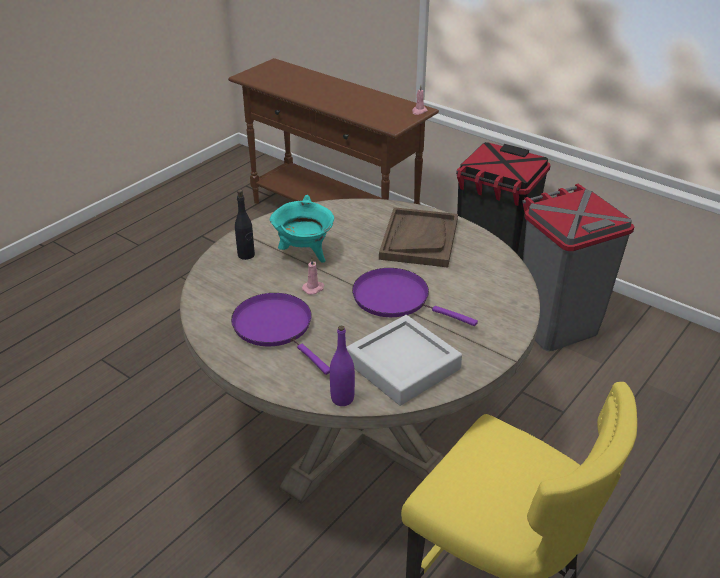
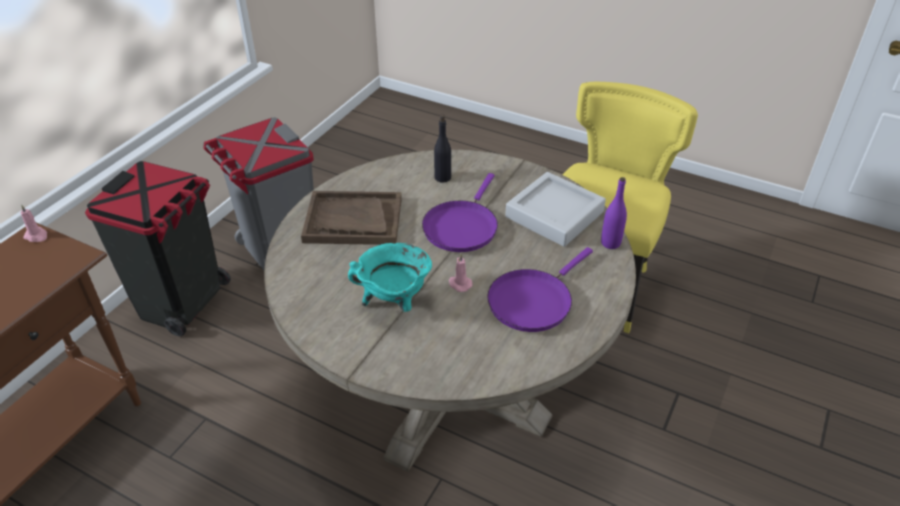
camera: 100 degrees left, 5 degrees up
(246, 255) = (406, 352): black bottle -> black bottle (443, 177)

